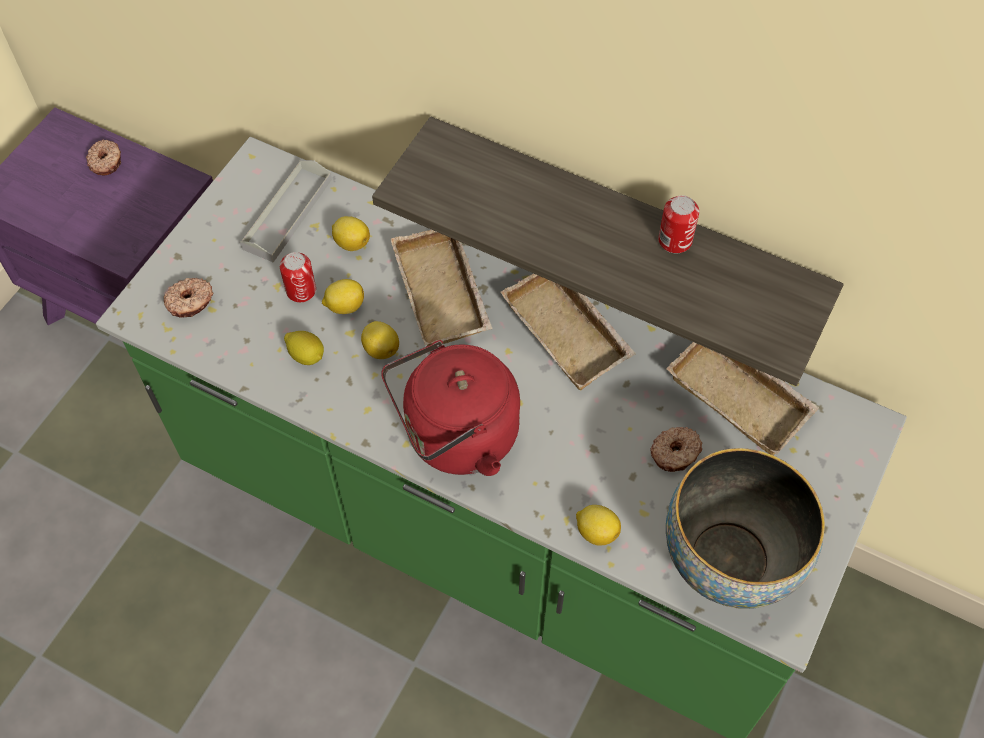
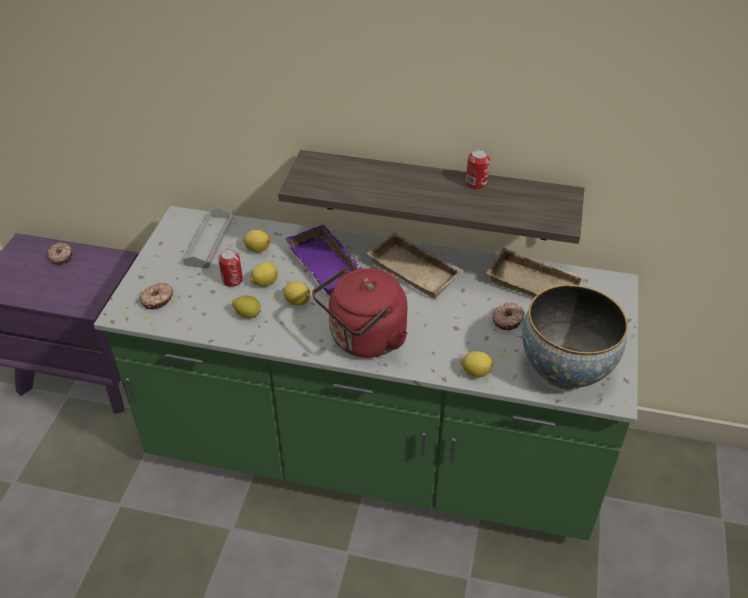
camera: 15 degrees left, 15 degrees down
(445, 293) = (328, 264): beige tray -> purple tray

